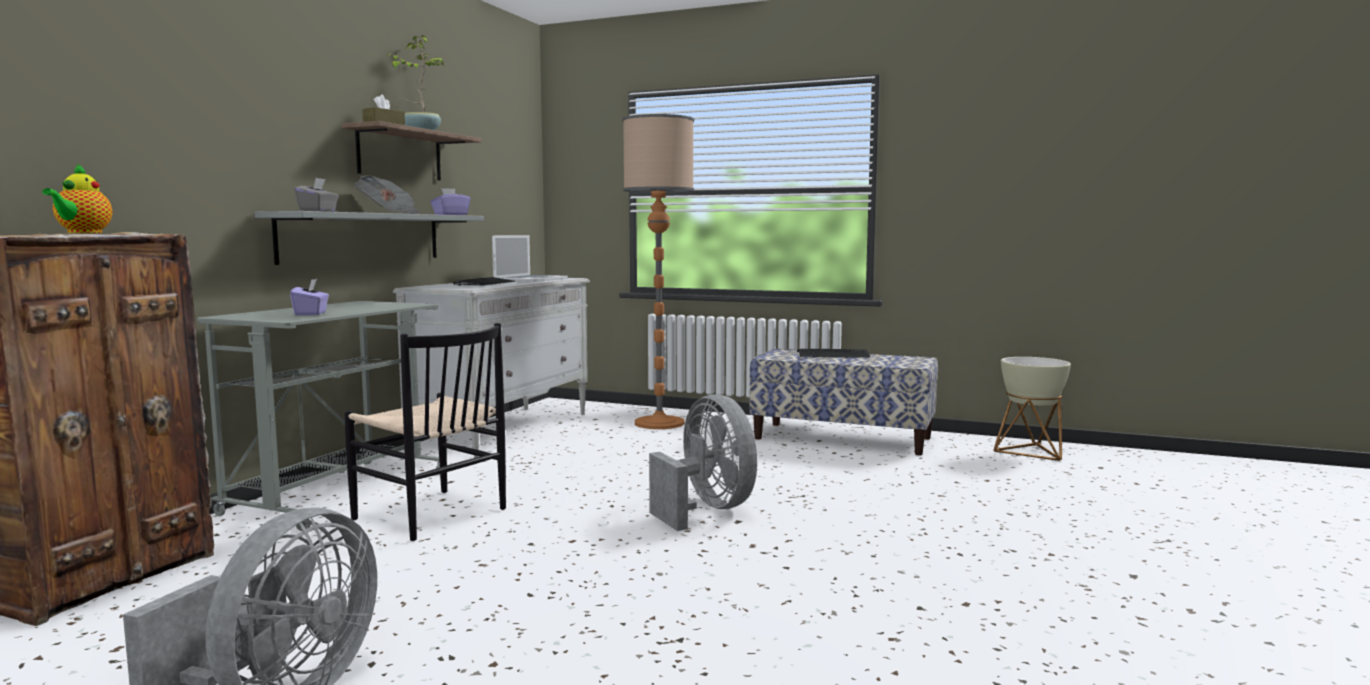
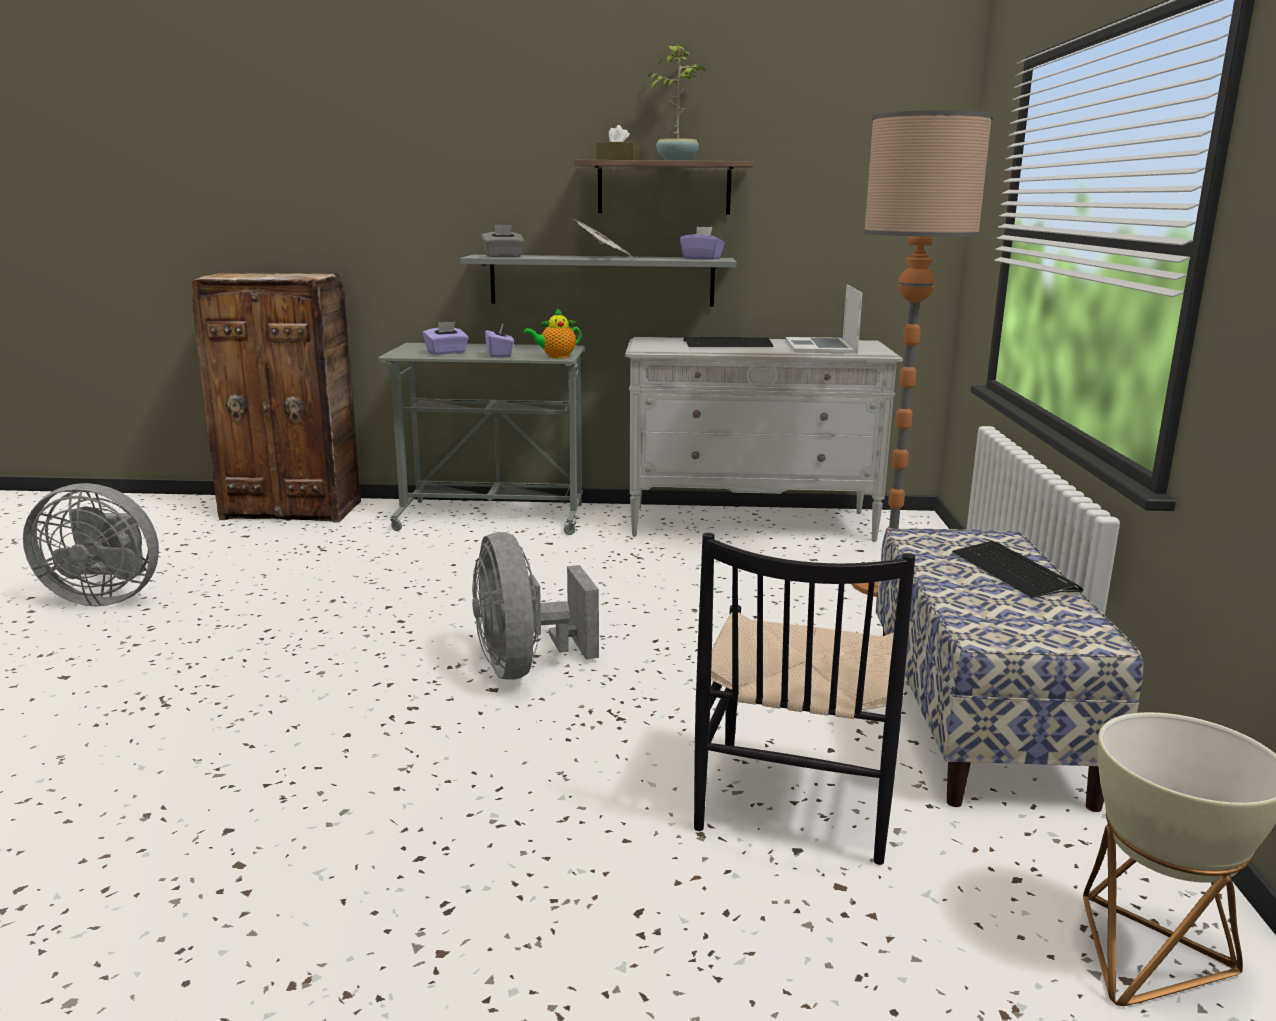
camera: 70 degrees right, 10 degrees up
(82, 233) = (273, 275): teapot -> teapot (555, 357)
(364, 309) = (500, 355): none -> purple tissue box
(434, 516) = (447, 559): black chair -> black chair (794, 808)
(530, 279) = (821, 346): laptop -> laptop turned 90 degrees clockwise
(707, 510) = (524, 667): grey fan -> grey fan turned 120 degrees clockwise

